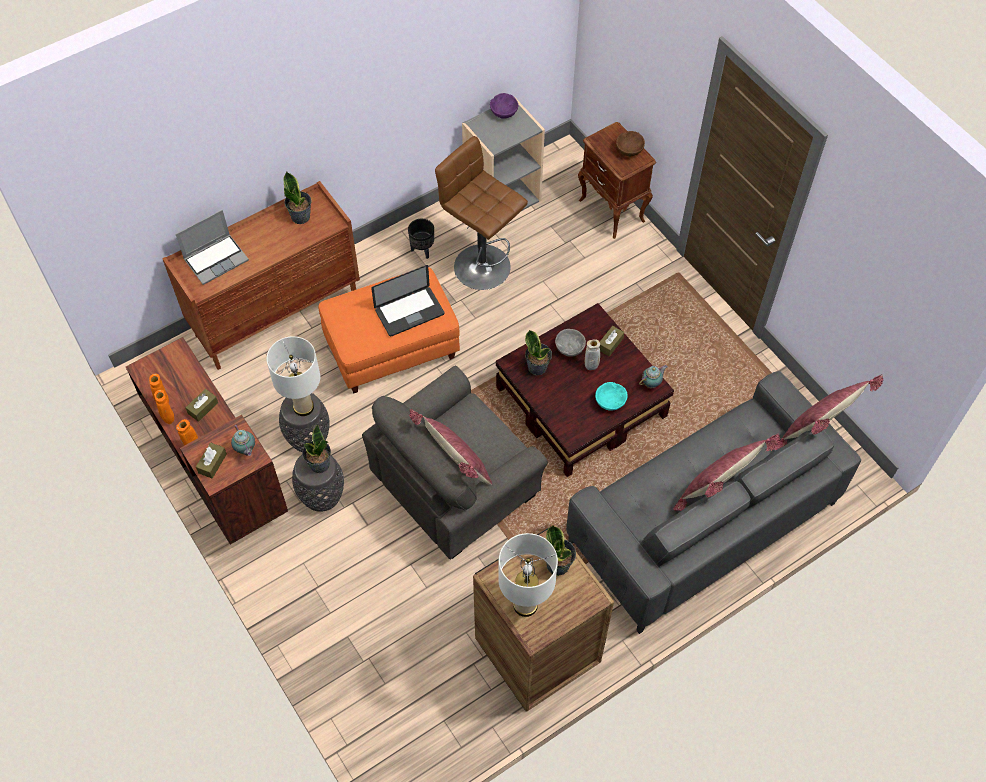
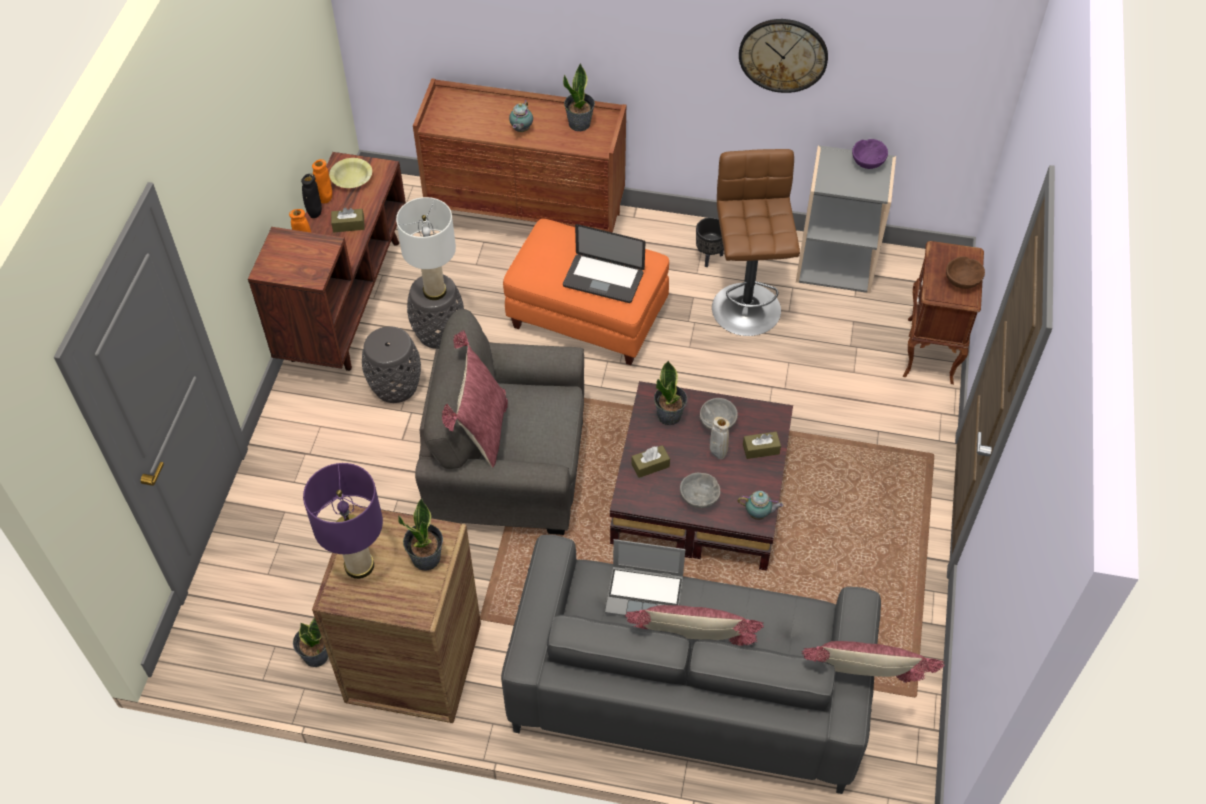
camera: 45 degrees right, 5 degrees down
(164, 374) = (352, 178): none -> yellow bowl
(169, 419) = (315, 214): orange vase -> black vase
(212, 463) = (279, 256): brown tissue box -> brown tissue box (650, 465)
(216, 259) = (474, 110): laptop -> laptop (645, 594)
(245, 450) = (314, 266): teapot -> teapot (521, 130)
(319, 464) = (393, 344): potted plant -> potted plant (315, 655)
(422, 73) = (783, 55): none -> wall clock
(525, 605) = (359, 565): white table lamp -> purple table lamp
(610, 402) = (699, 498): turquoise bowl -> grey bowl

